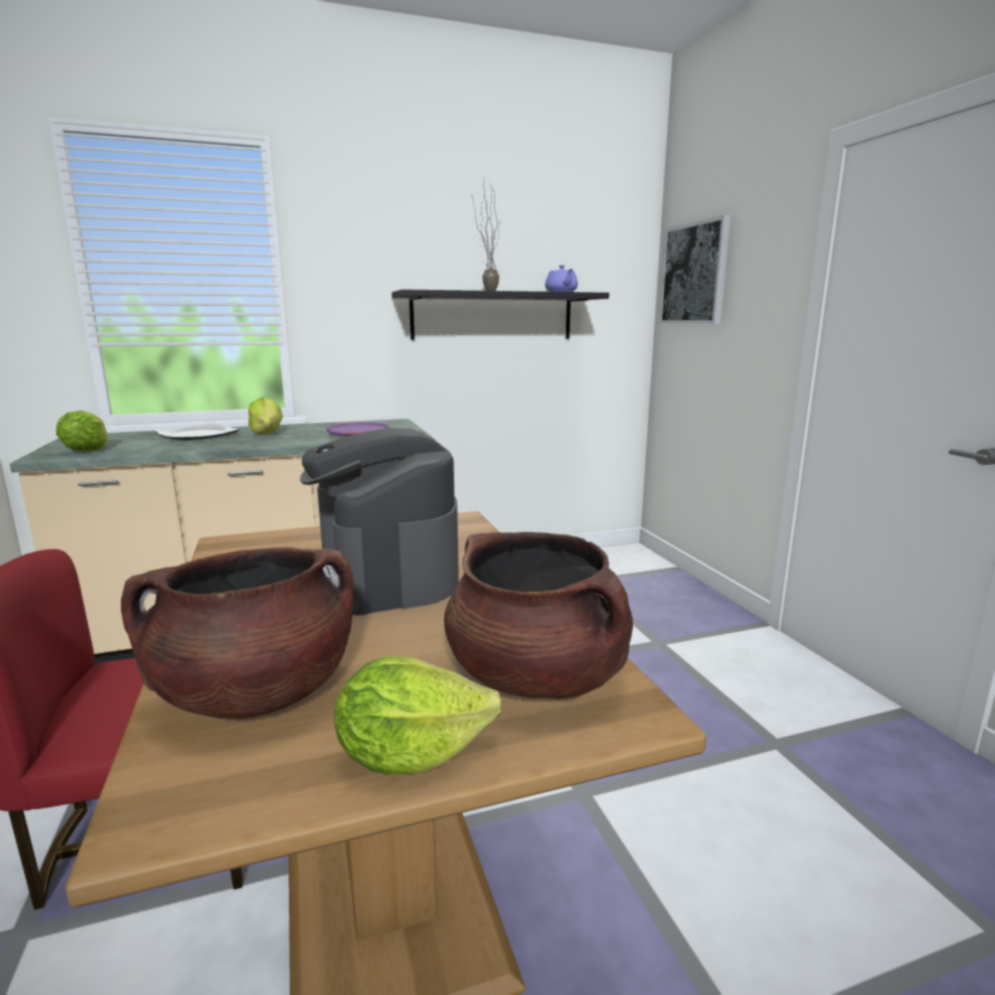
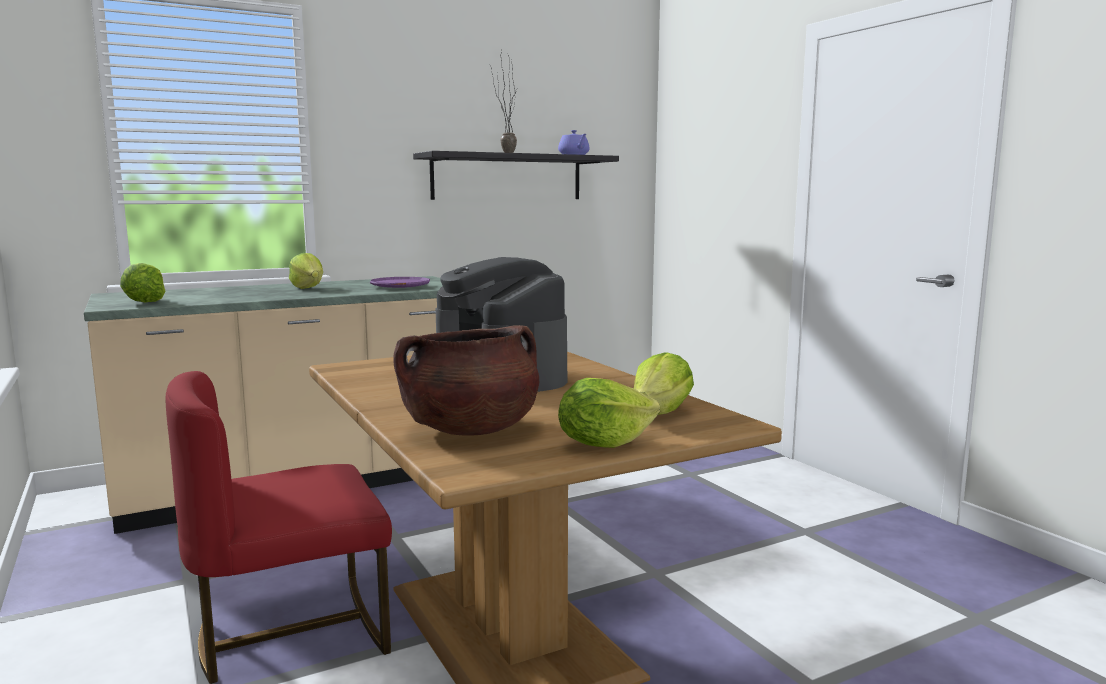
camera: 10 degrees left, 5 degrees down
(198, 435) = (239, 290): plate -> none
(537, 676) = (660, 414): brown cooking pot -> lettuce
(694, 274) = (693, 139): picture -> none

